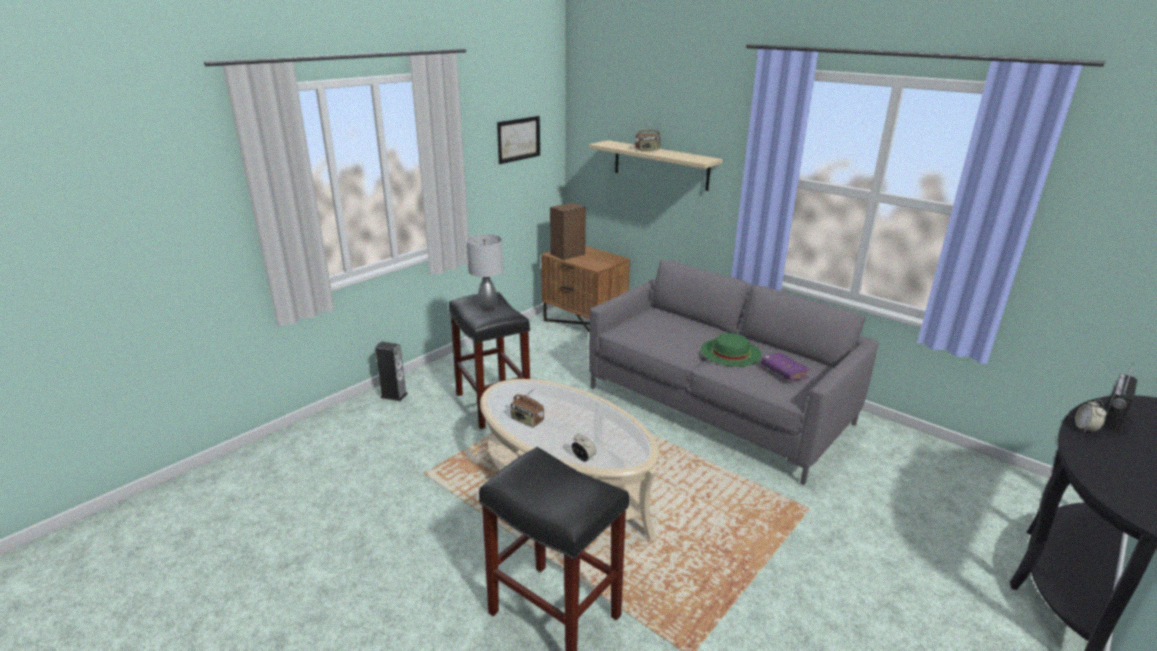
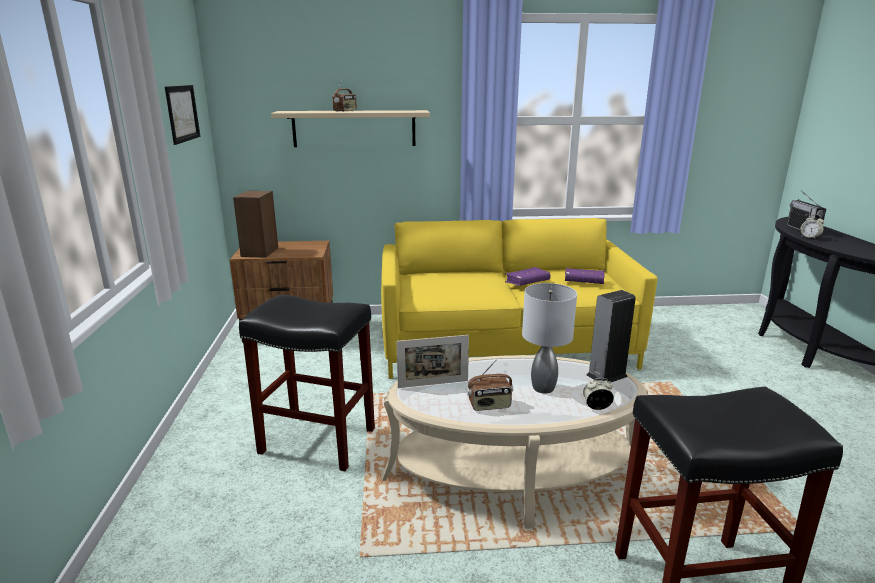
camera: 45 degrees left, 5 degrees down
(394, 395) = (170, 499): speaker -> speaker (606, 375)
(488, 308) = (309, 309): grey table lamp -> grey table lamp (543, 387)
(522, 391) = (433, 384): none -> picture frame
(717, 406) = (505, 345): grey sofa -> yellow sofa
(731, 352) = (527, 282): green hat -> purple book

